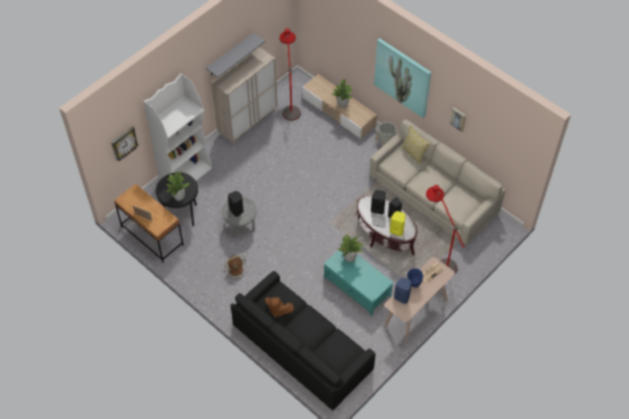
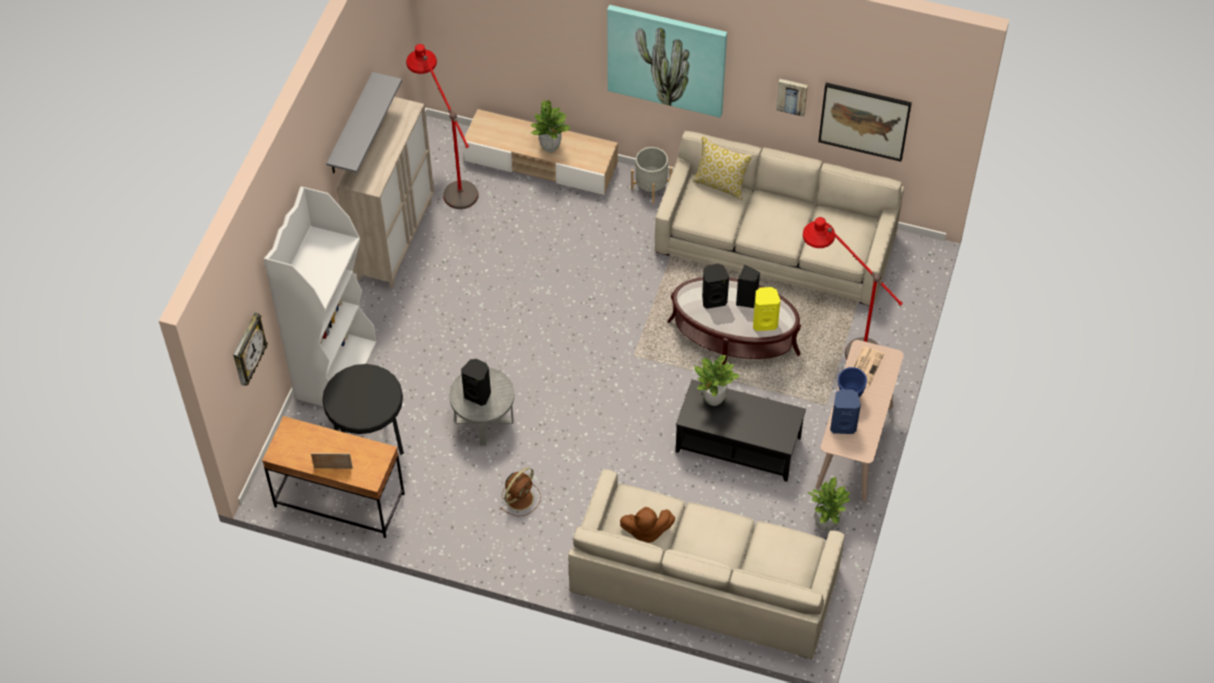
camera: 25 degrees left, 0 degrees up
(179, 197) = (375, 409): potted plant -> potted plant (825, 523)
(302, 347) = (704, 579): black sofa -> beige sofa
(357, 288) = (738, 445): turquoise coffee table -> black coffee table
(491, 145) = (864, 121): none -> picture

